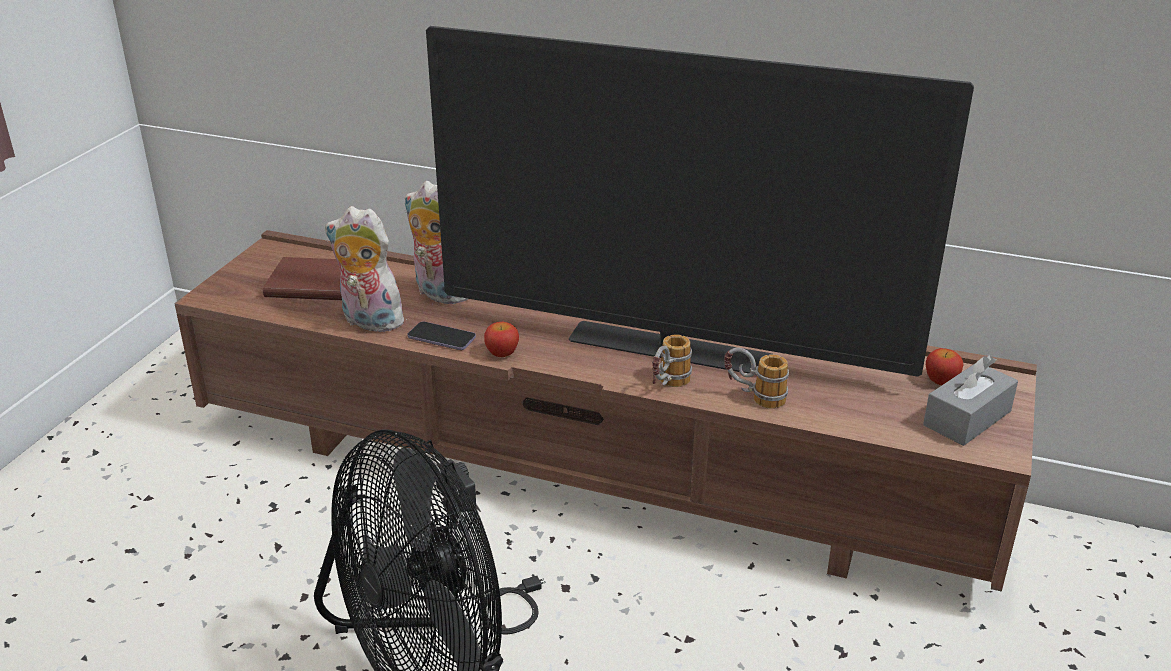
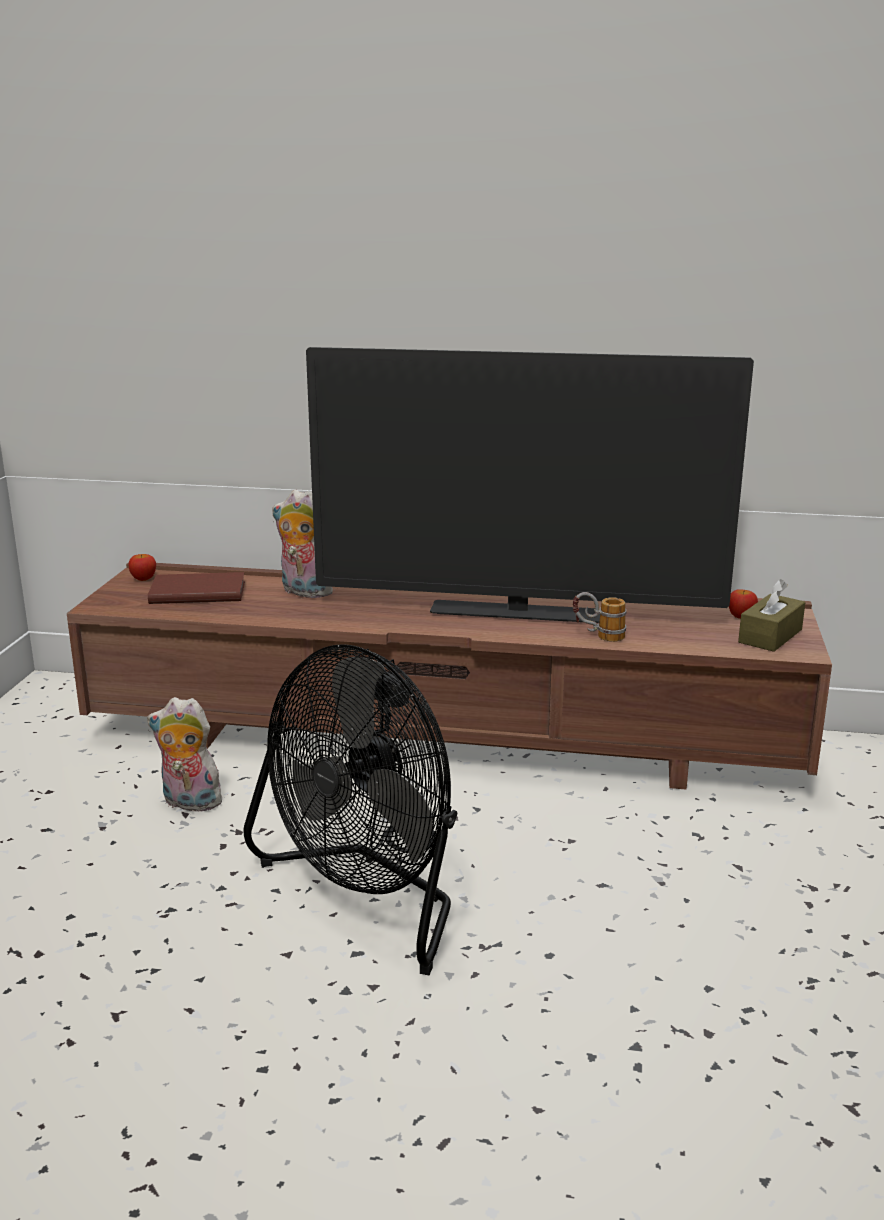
camera: 10 degrees left, 10 degrees down
(368, 322) = (250, 613): plush toy -> plush toy (189, 803)
(441, 338) = (320, 619): phone -> none
(502, 353) = (377, 624): apple -> apple (143, 579)
(667, 386) = (525, 634): mug -> none
(967, 418) = (770, 636): grey tissue box -> brown tissue box

